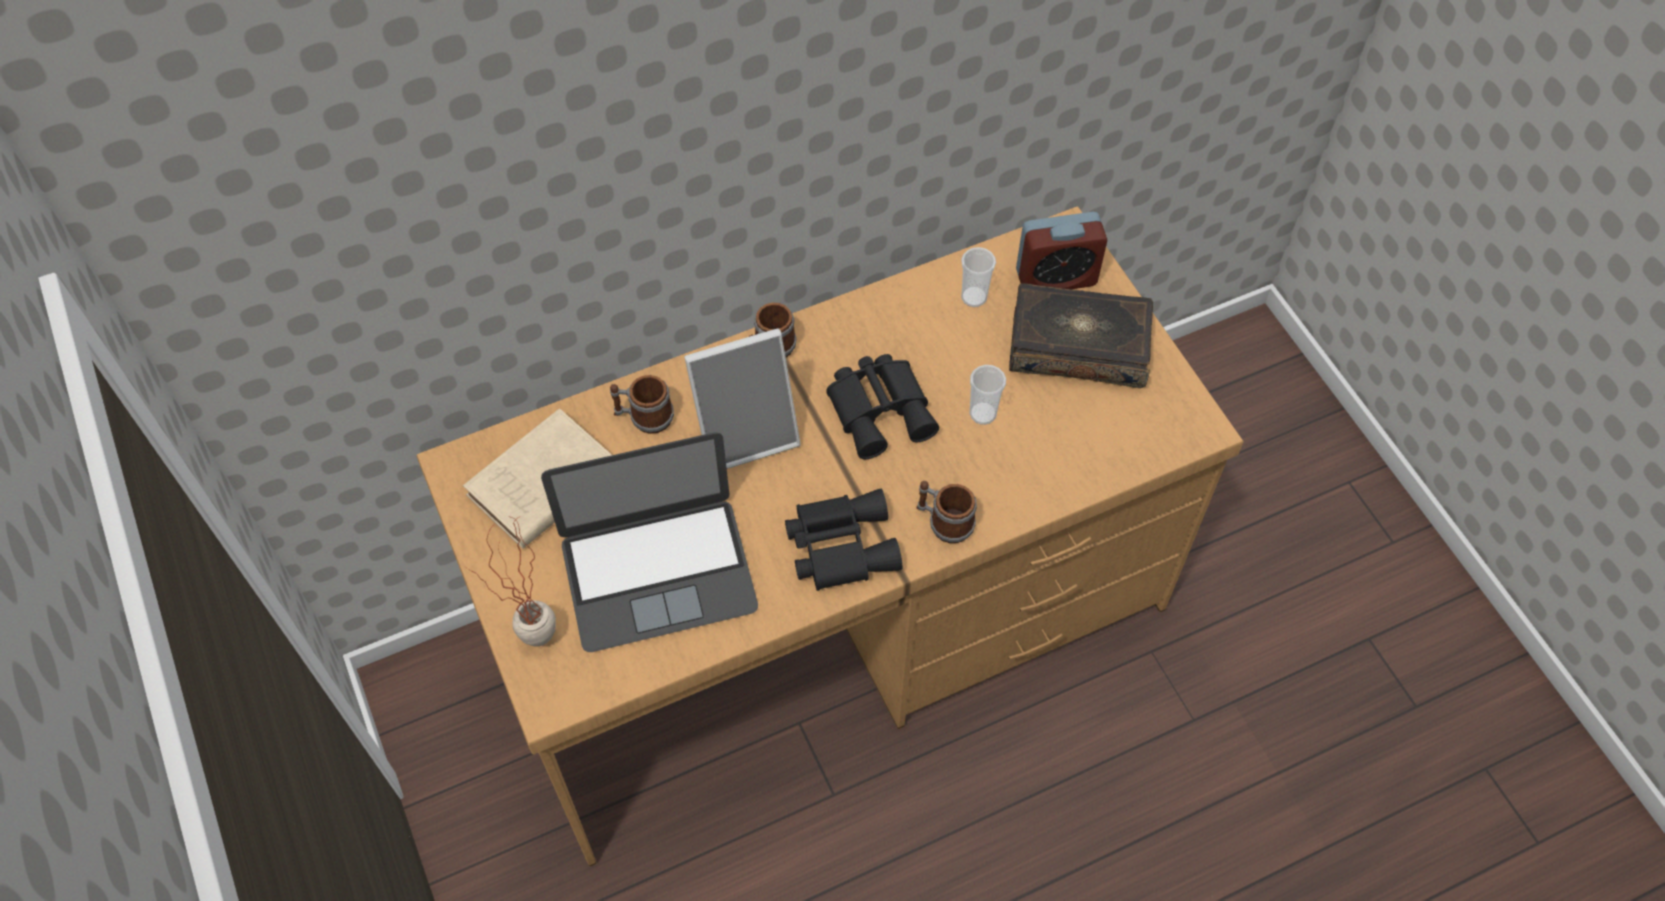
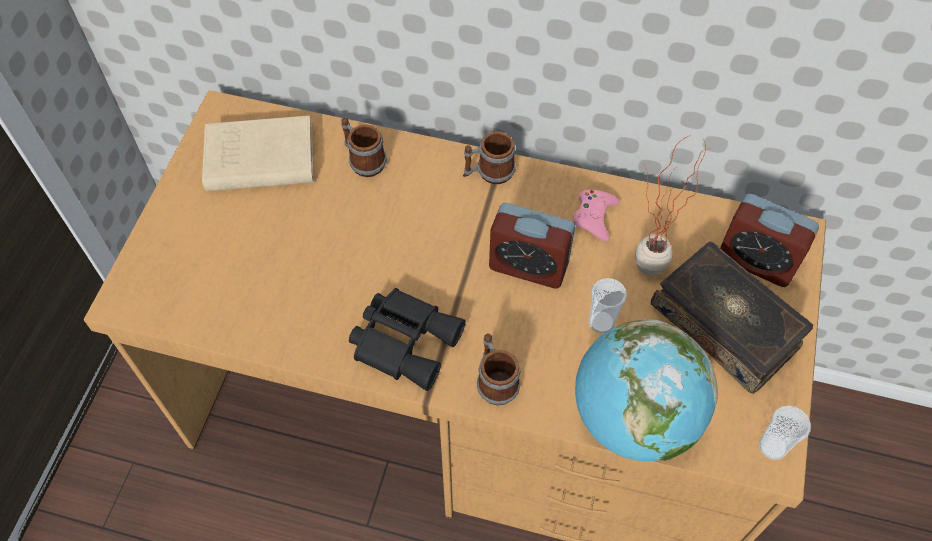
camera: 40 degrees right, 0 degrees up
(534, 648) = (148, 260): potted plant -> potted plant (640, 274)
(658, 573) = (269, 269): laptop -> none
(746, 432) = (419, 216): picture frame -> none
(882, 409) = (528, 266): black binoculars -> alarm clock
(896, 329) = (594, 217): none -> pink game controller
(974, 297) = (675, 233): cup -> cup (772, 447)
(1075, 471) = (633, 418): none -> globe

